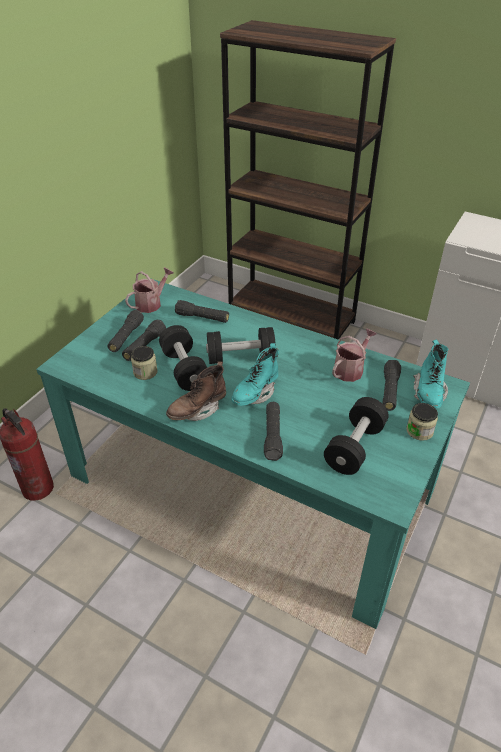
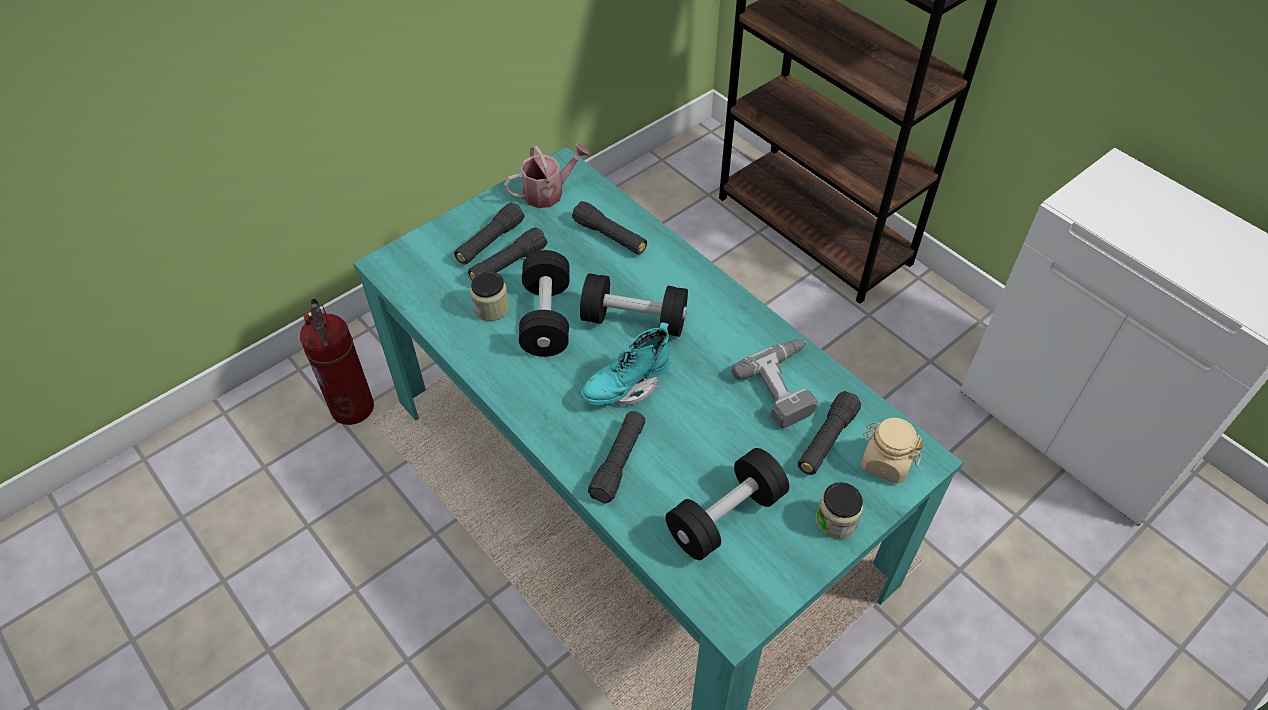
camera: 20 degrees right, 10 degrees up
(197, 410) = (535, 390): brown boot -> none
(350, 369) = (786, 386): watering can -> power drill
(428, 393) = (885, 462): turquoise boot -> beige jar

